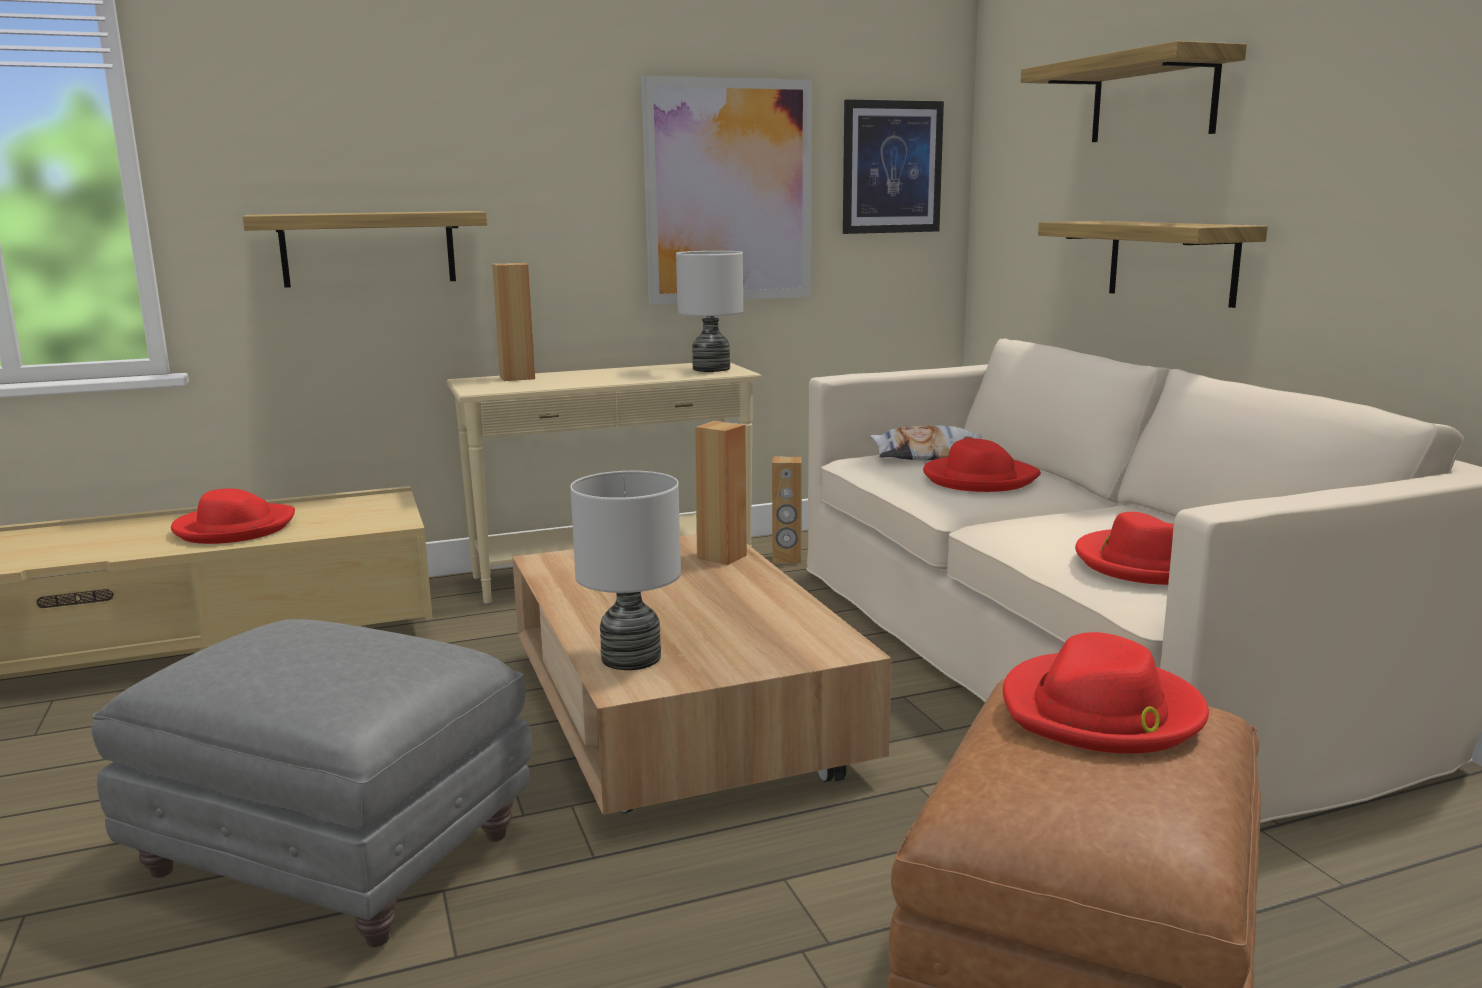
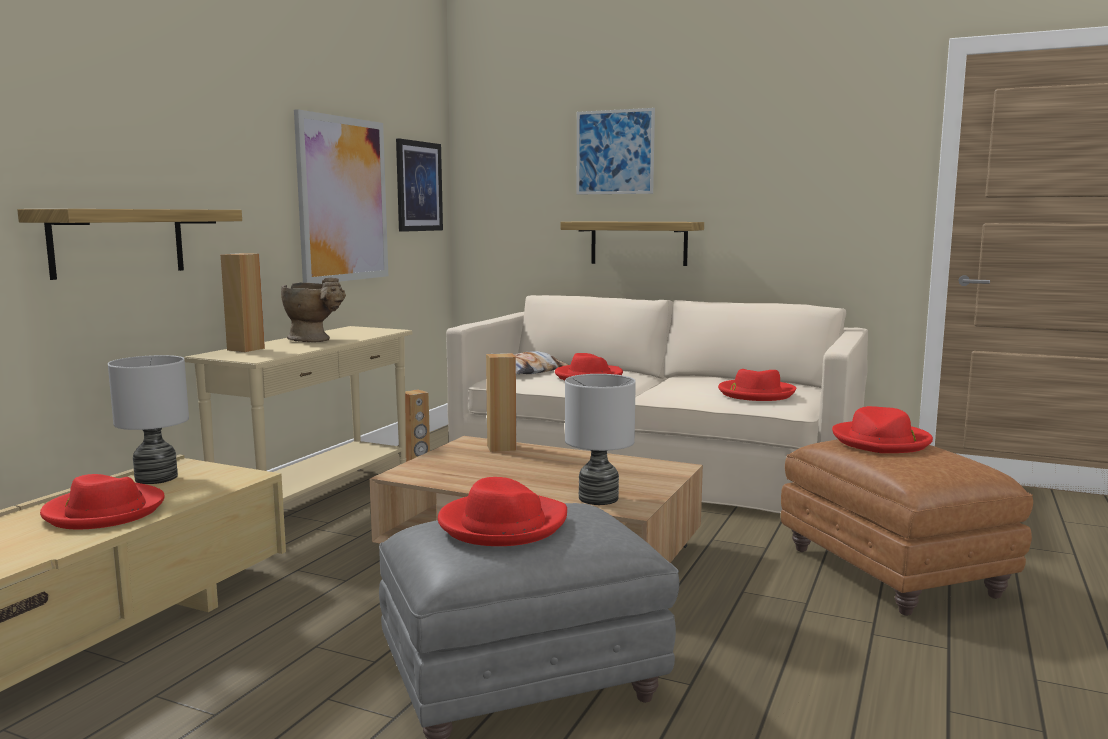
camera: 45 degrees left, 5 degrees down
(295, 645) = (502, 524): none -> red hat
(613, 375) = (316, 340): none -> beige vase
(711, 369) = (367, 330): grey table lamp -> grey table lamp (156, 478)
(1153, 98) = (615, 152): shelf -> picture

